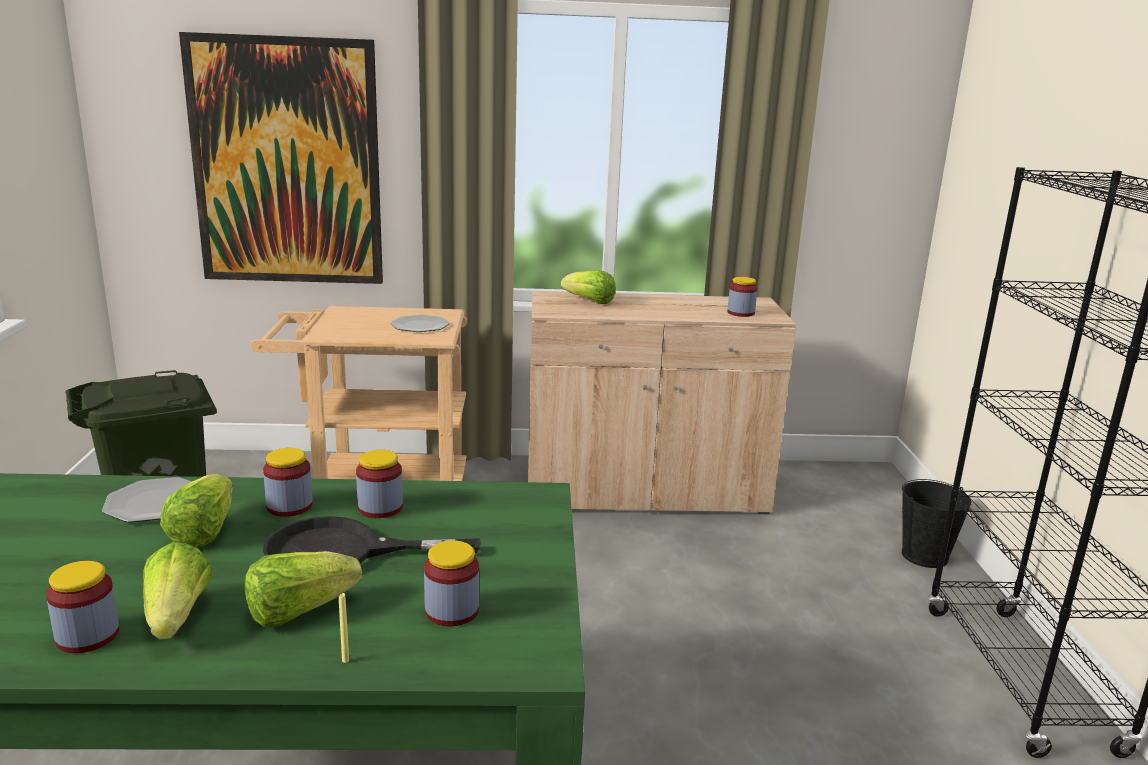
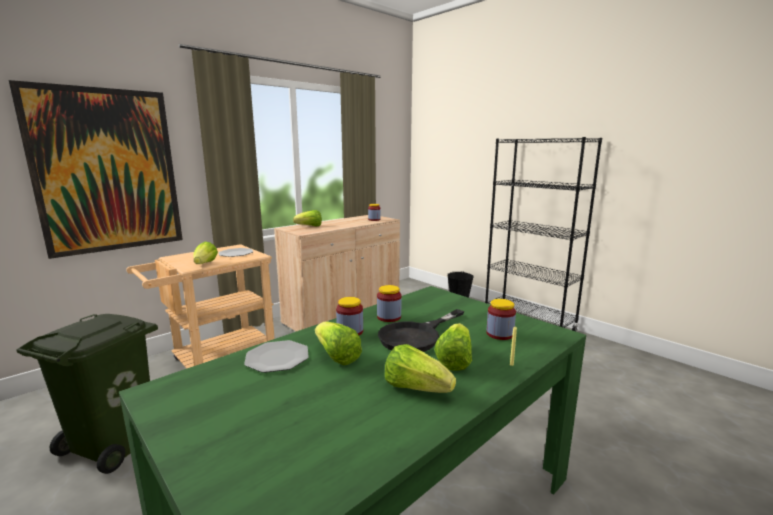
camera: 40 degrees left, 5 degrees down
(88, 636) = (397, 417): jar -> none
(349, 333) = (205, 264): none -> lettuce

